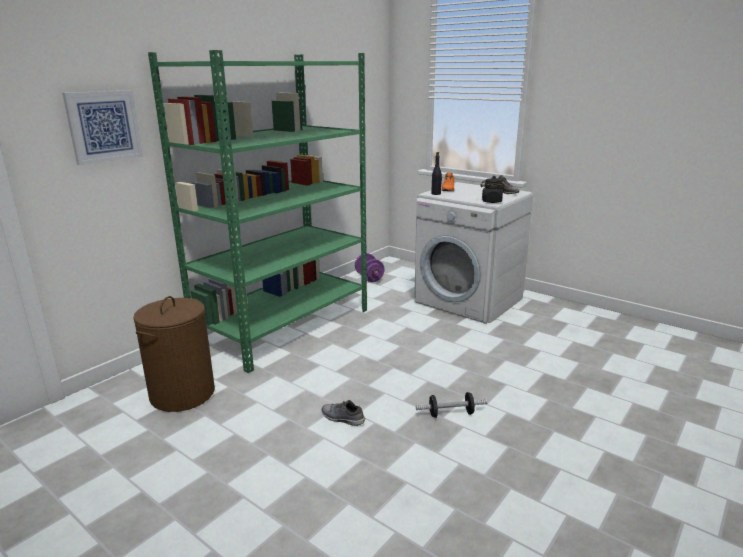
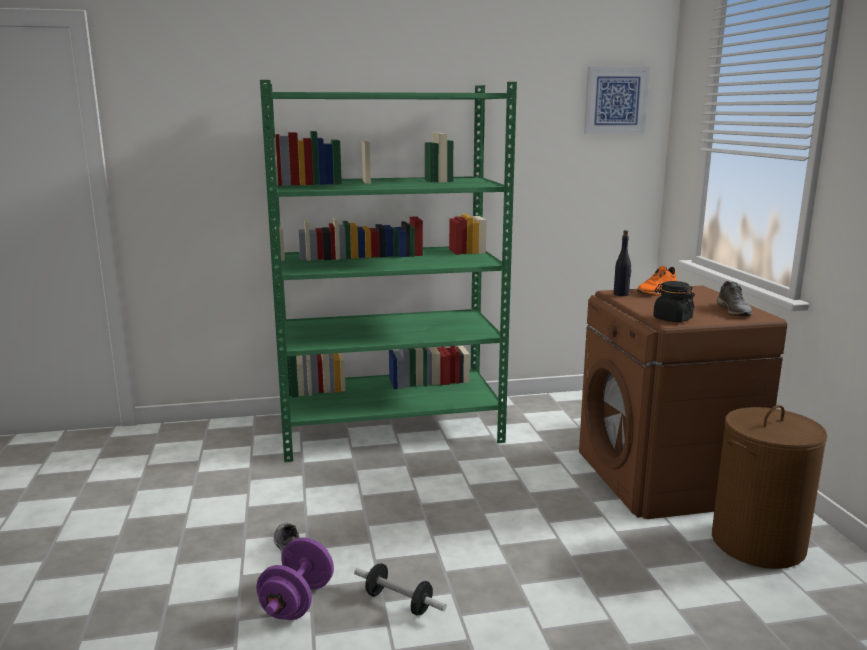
camera: 40 degrees right, 5 degrees down
(104, 126) = (208, 159): picture -> picture (615, 100)
(183, 393) = (209, 458): brown laundry basket -> brown laundry basket (758, 543)
(369, 278) = (572, 405): purple dumbbell -> purple dumbbell (297, 601)
(467, 301) = (661, 478): white washing machine -> brown washing machine

